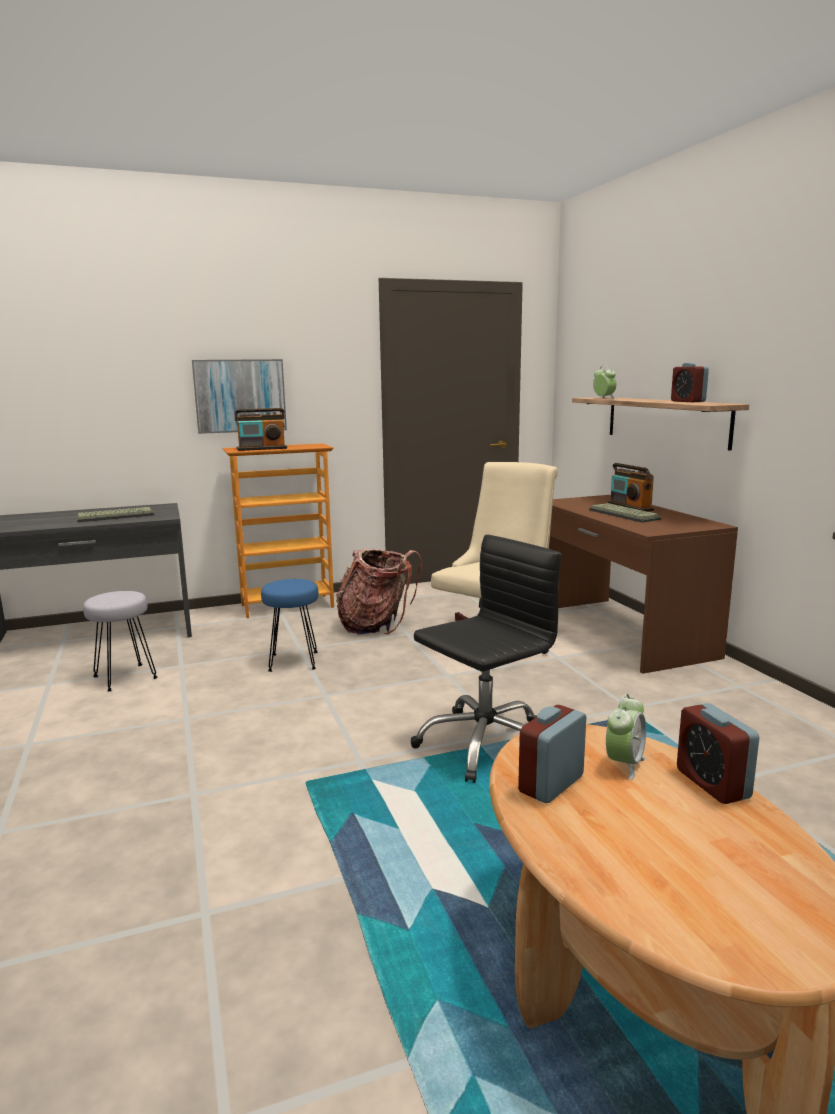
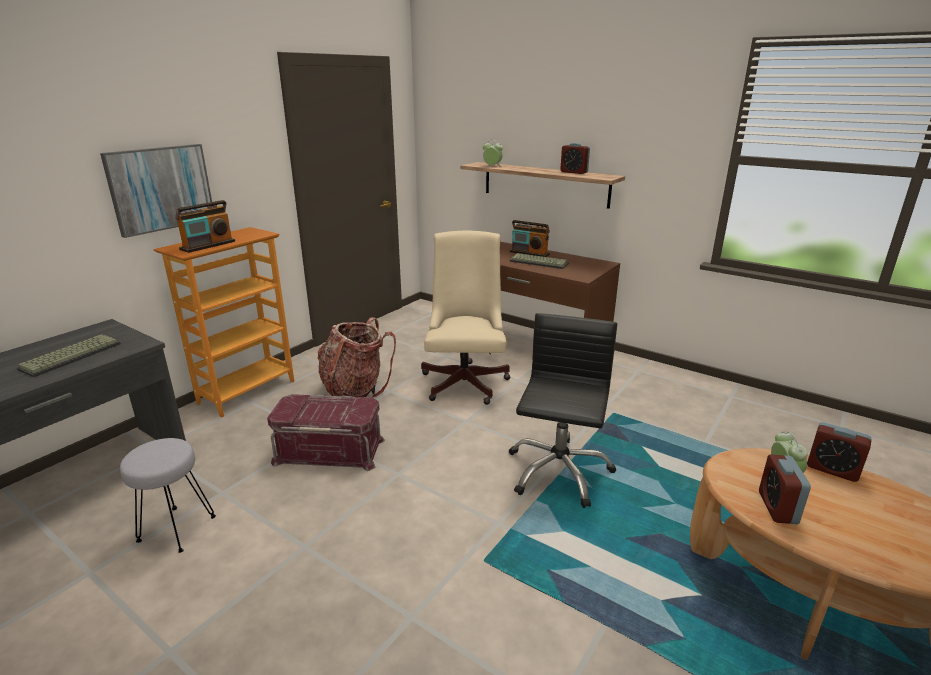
camera: 35 degrees left, 10 degrees up
(294, 662) = (330, 450): blue stool -> red storage box

